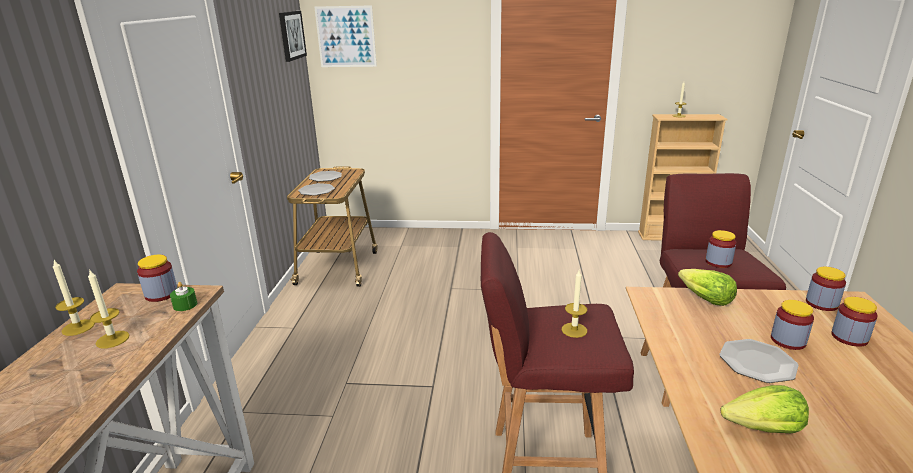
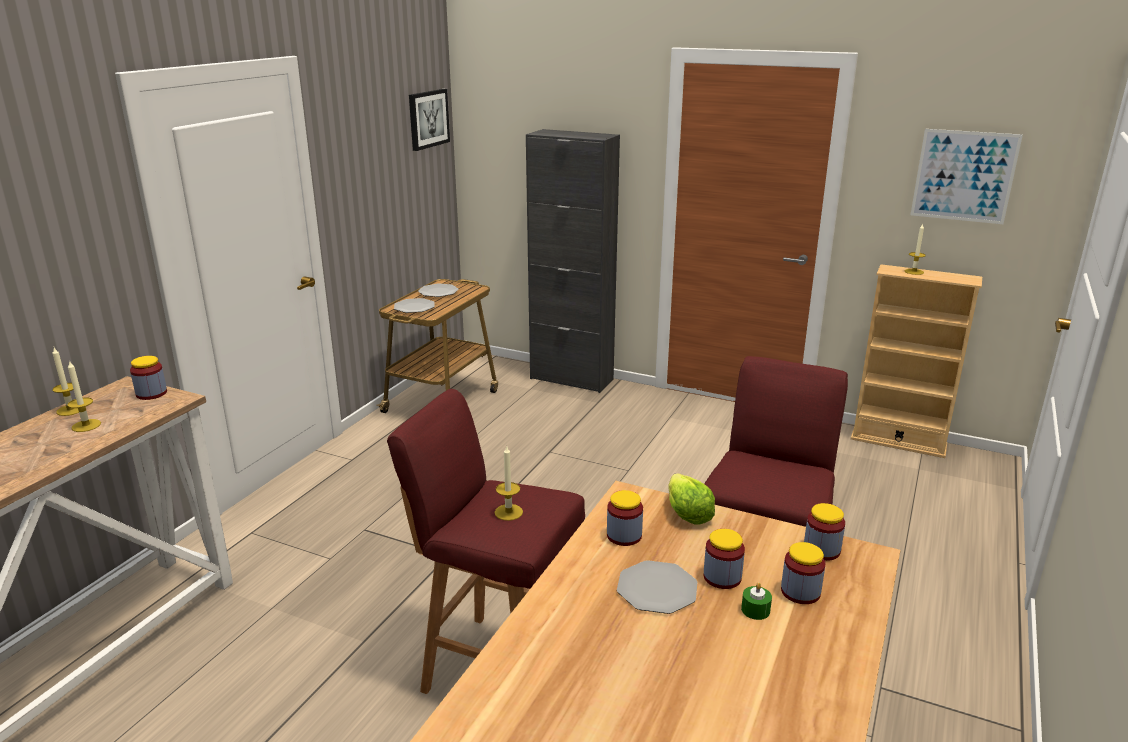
camera: 20 degrees right, 0 degrees up
(185, 305) = (161, 407): green candle -> green candle (755, 610)
(346, 37) = (497, 122): picture -> picture (964, 176)
(427, 234) = (571, 379): none -> black cabinet
(718, 262) = (762, 477): jar -> jar (624, 536)
(763, 429) = (579, 647): lettuce -> none

